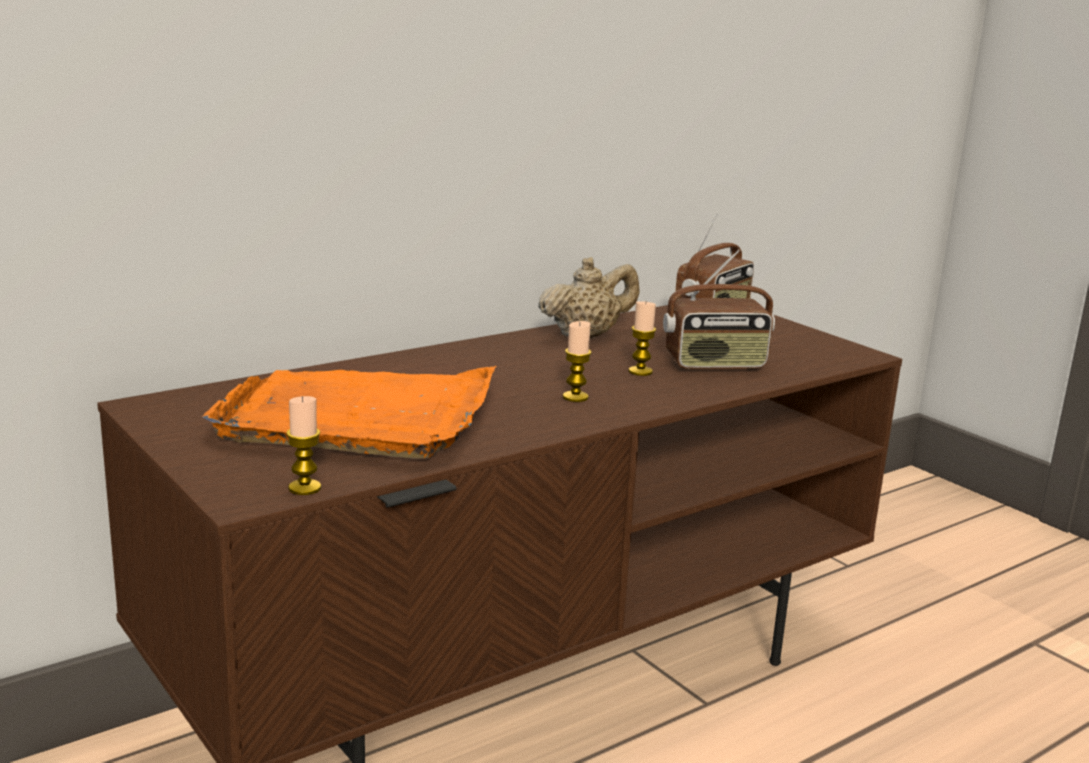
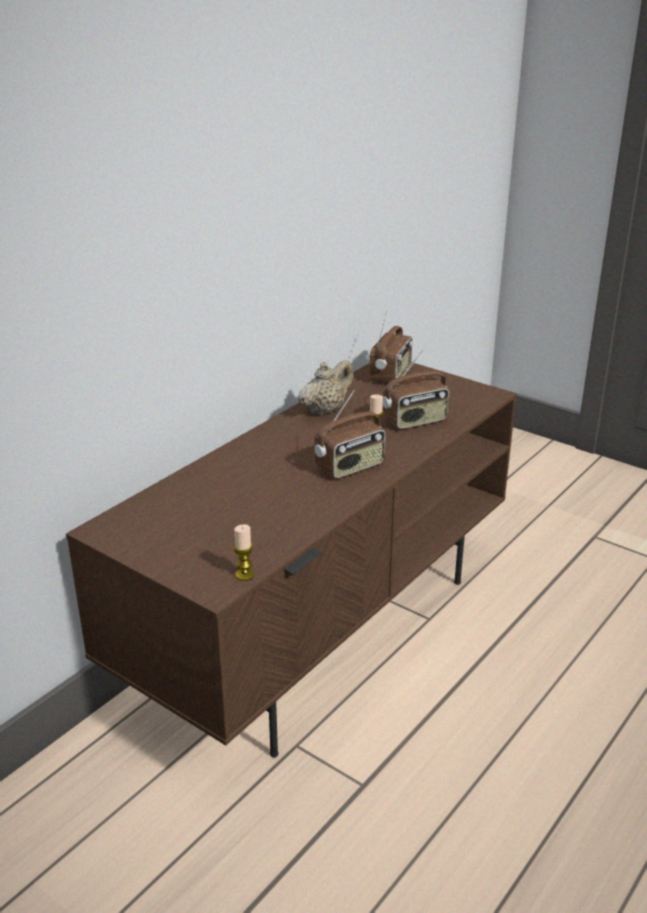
camera: 15 degrees left, 10 degrees up
(360, 417) = (236, 511): orange tray -> none
(575, 397) = (350, 467): candle -> radio

